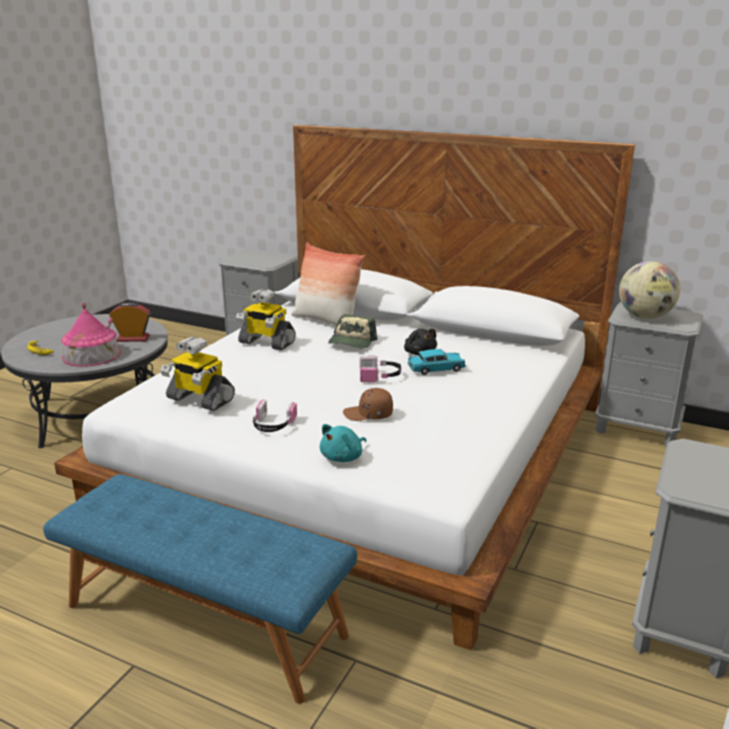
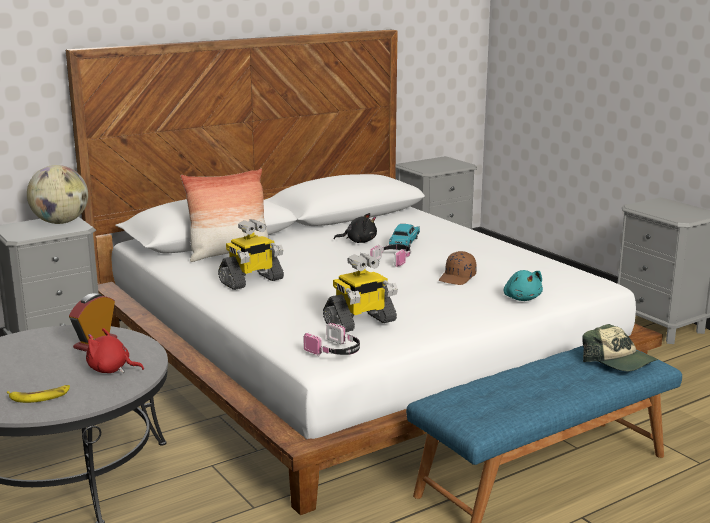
camera: 60 degrees left, 5 degrees down
(91, 355) = (111, 370): toy house -> red plush toy
(273, 425) = (441, 309): headphones -> headphones (335, 351)
(352, 342) = (302, 254): cap -> cap (619, 361)
(644, 317) = (434, 166): globe -> globe (60, 222)

